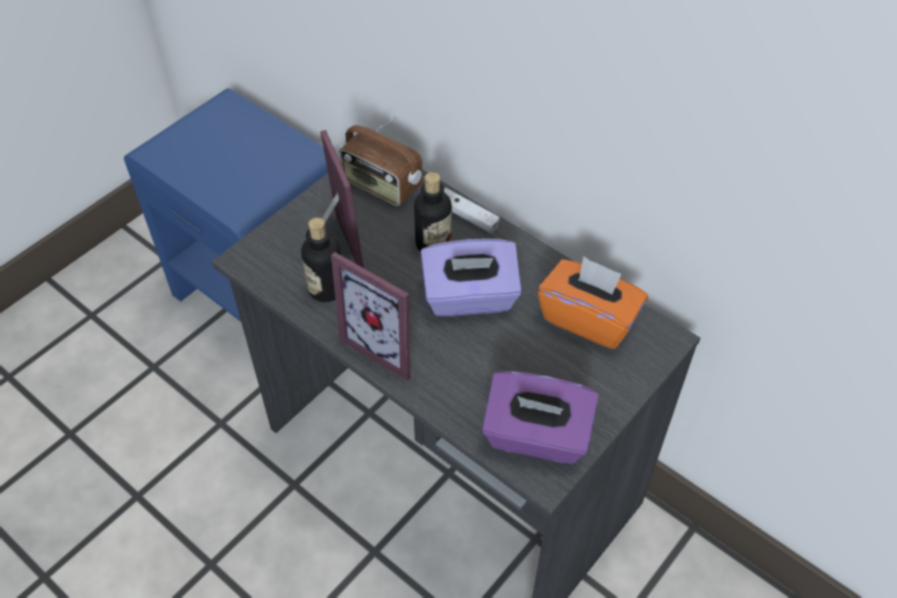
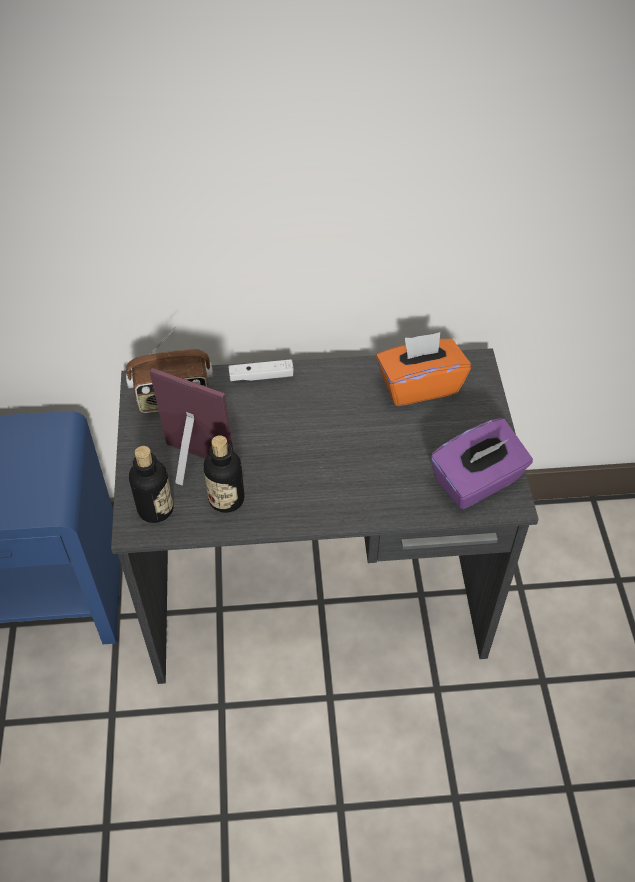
camera: 45 degrees left, 0 degrees up
(388, 344) = (316, 501): picture frame -> none
(433, 244) = (262, 412): bottle -> bottle (155, 509)
(470, 298) = (332, 429): purple tissue box -> none

